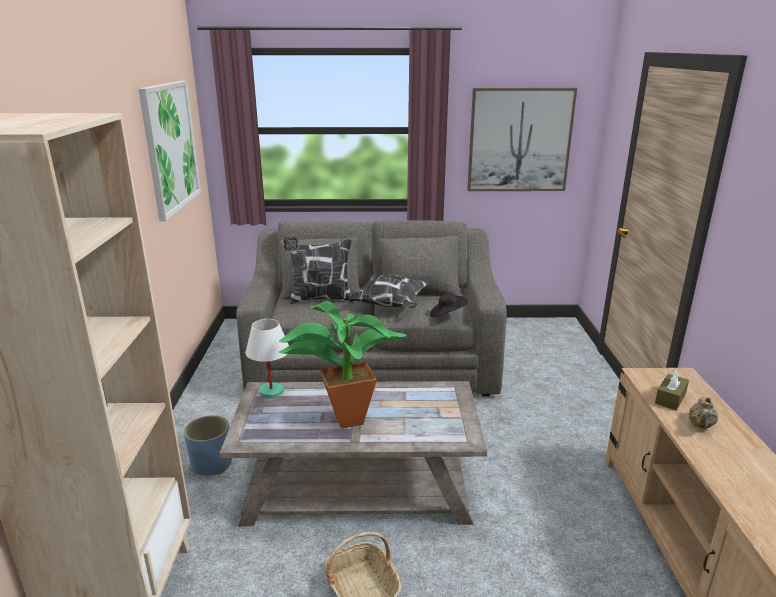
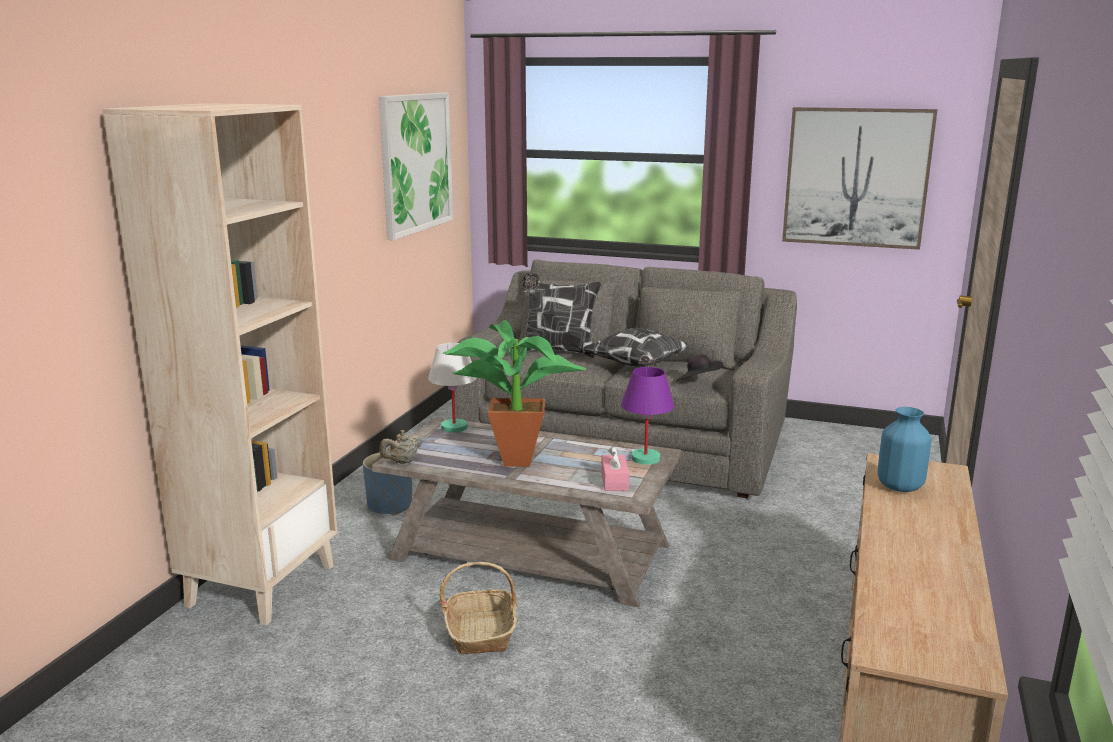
camera: 20 degrees right, 5 degrees down
(442, 426) = (614, 481): none -> pink tissue box
(449, 396) = (646, 458): none -> purple table lamp
(670, 398) = (900, 487): brown tissue box -> blue vase
(700, 426) = (911, 514): beige teapot -> beige teapot (402, 462)

